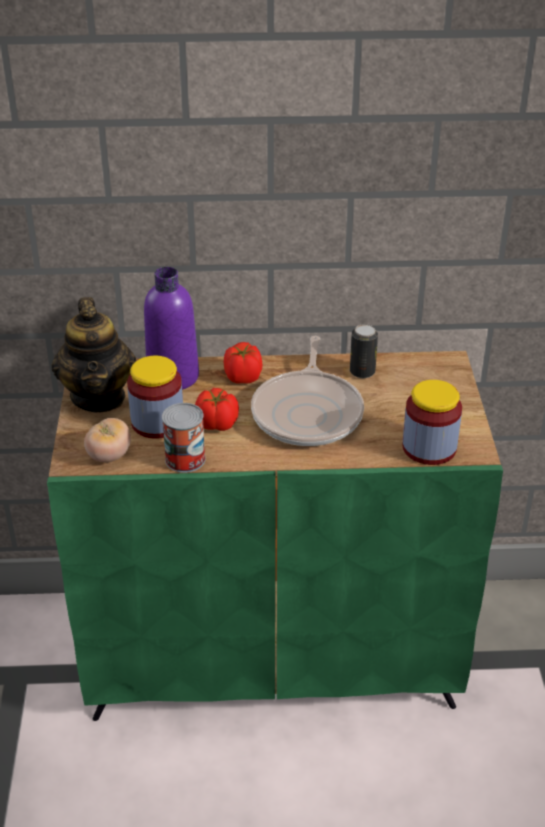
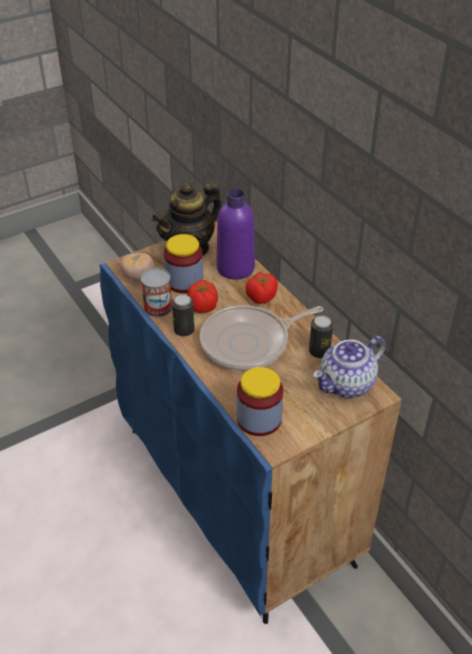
camera: 60 degrees right, 5 degrees up
(245, 452) = (184, 330): none -> can
(274, 655) = (238, 494): green cabinet -> blue cabinet
(423, 373) = (347, 384): none -> teapot

